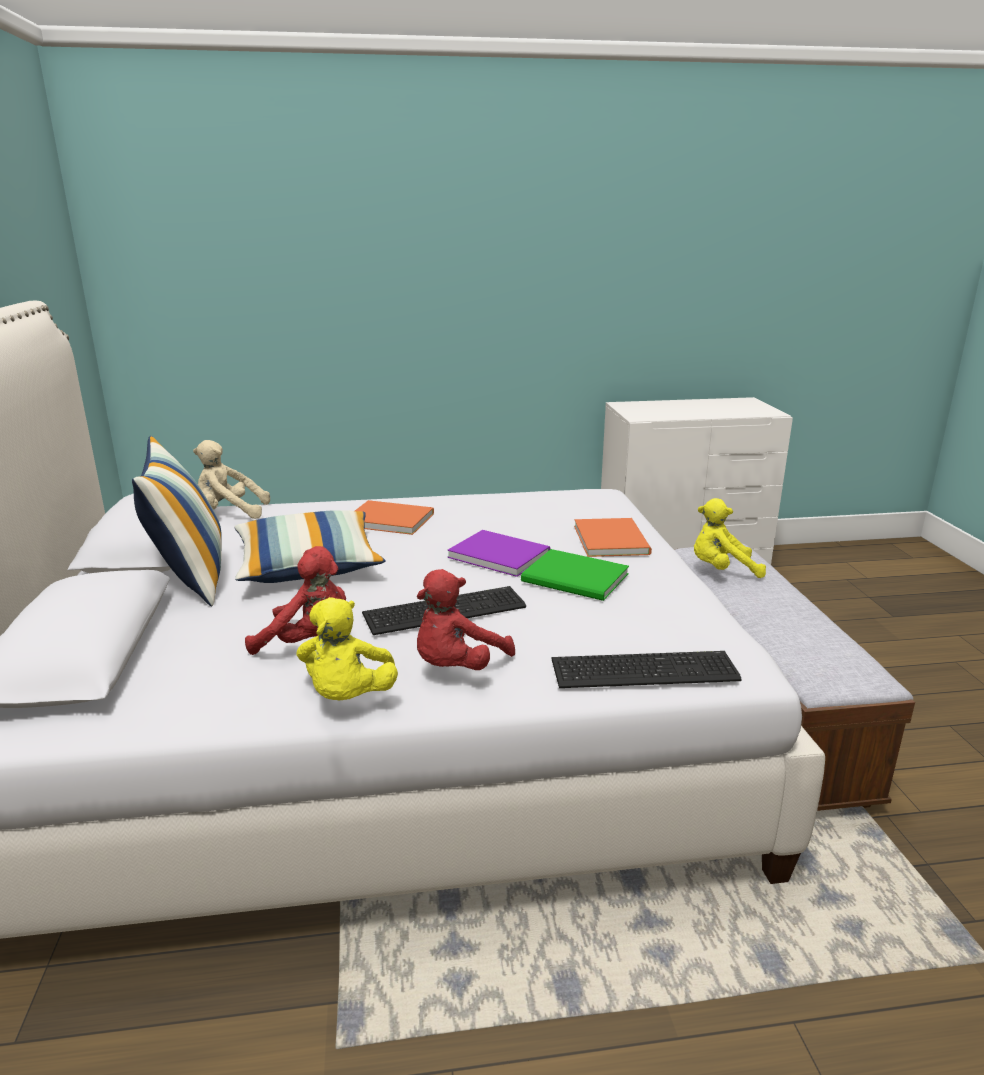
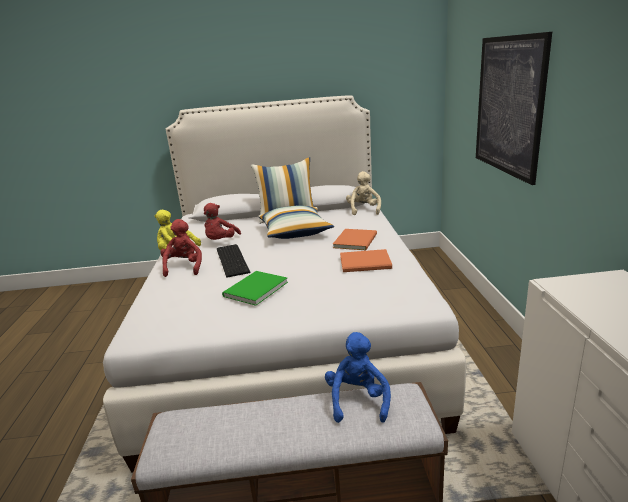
camera: 95 degrees right, 0 degrees up
(357, 288) = (508, 106): none -> picture
(457, 667) = (184, 267): red plush toy -> red plush toy turned 45 degrees clockwise
(498, 554) = (299, 269): purple book -> none
(612, 539) = (320, 304): orange book -> orange book (367, 263)
(641, 668) = (151, 305): keyboard -> none
(721, 570) = (357, 400): yellow plush toy -> blue plush toy

